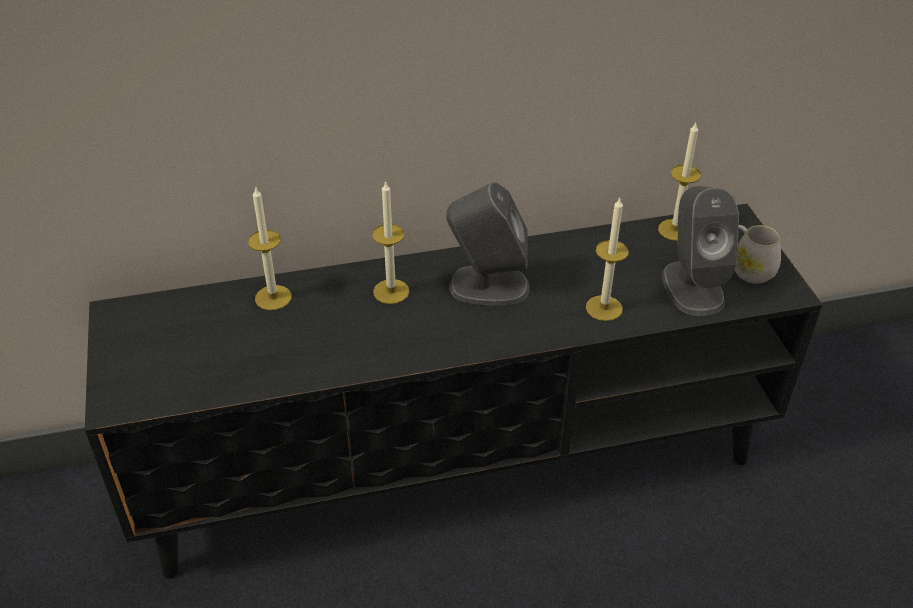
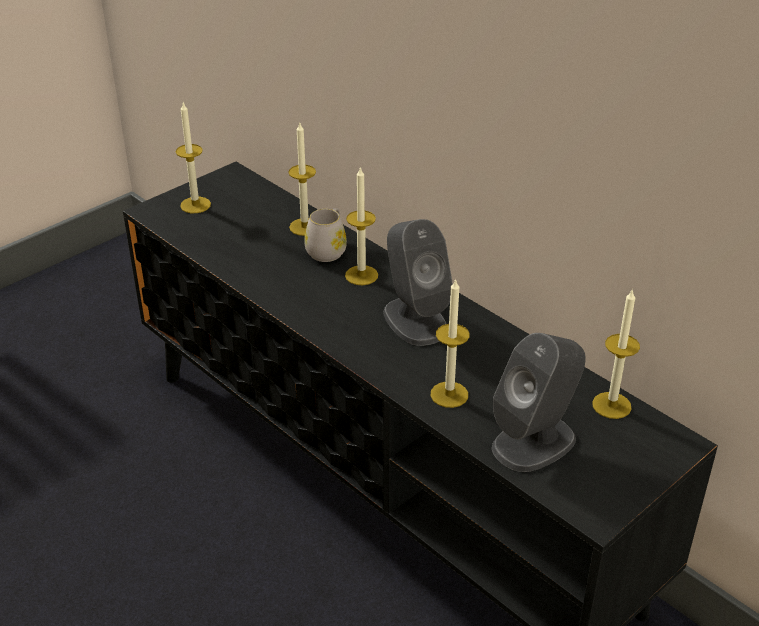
camera: 60 degrees right, 5 degrees down
(143, 363) = (195, 205): none -> candle
(748, 269) = (603, 474): white mug -> white mug (328, 250)

